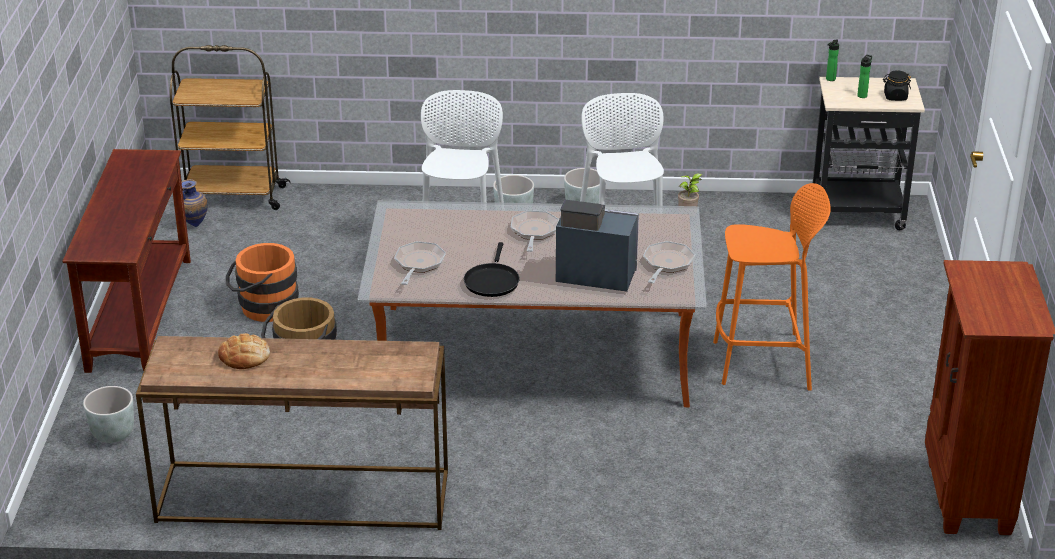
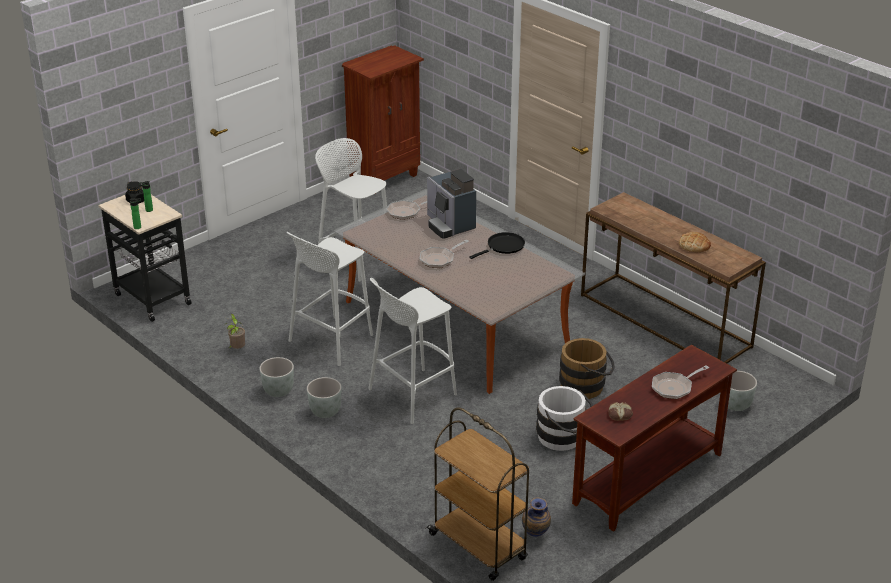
camera: 135 degrees left, 0 degrees up
(140, 170) = (620, 414): none -> bread
(263, 307) = (564, 438): orange bucket -> white bucket
(418, 264) = (527, 273): frying pan -> frying pan (674, 387)
(764, 362) = (356, 261): orange stool -> white stool

